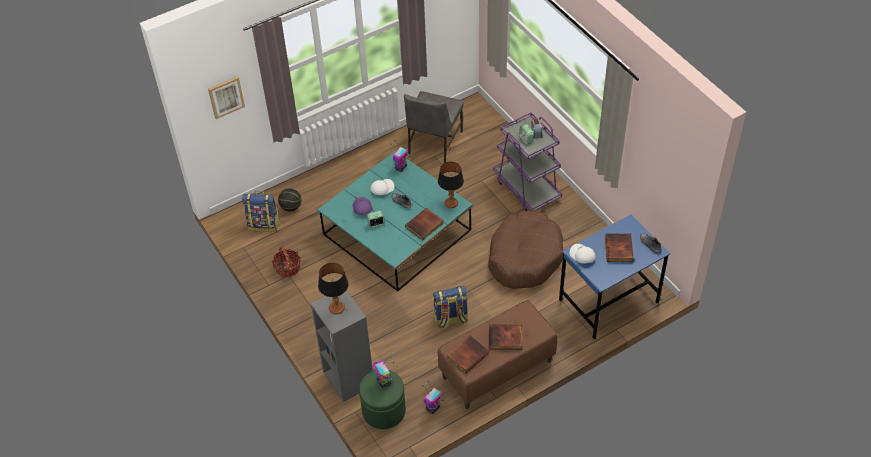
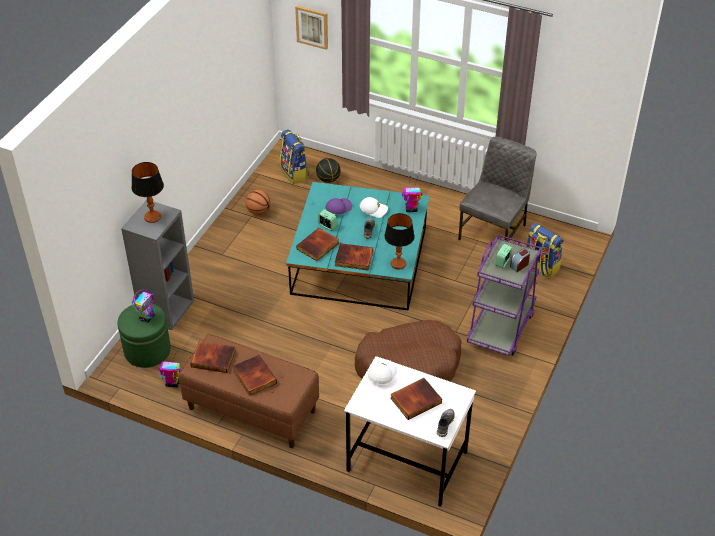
camera: 55 degrees right, 5 degrees down
(287, 268) = (258, 211): basket -> basketball
(394, 240) = (318, 246): none -> book
(434, 143) = (494, 232): grey chair -> grey chair turned 135 degrees clockwise
(450, 319) = (285, 347): backpack -> backpack (540, 267)
(608, 302) = (406, 462): blue desk -> white desk

